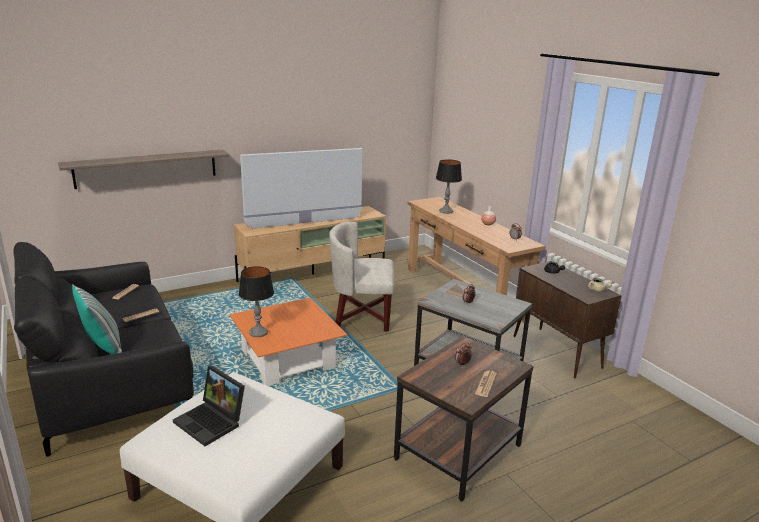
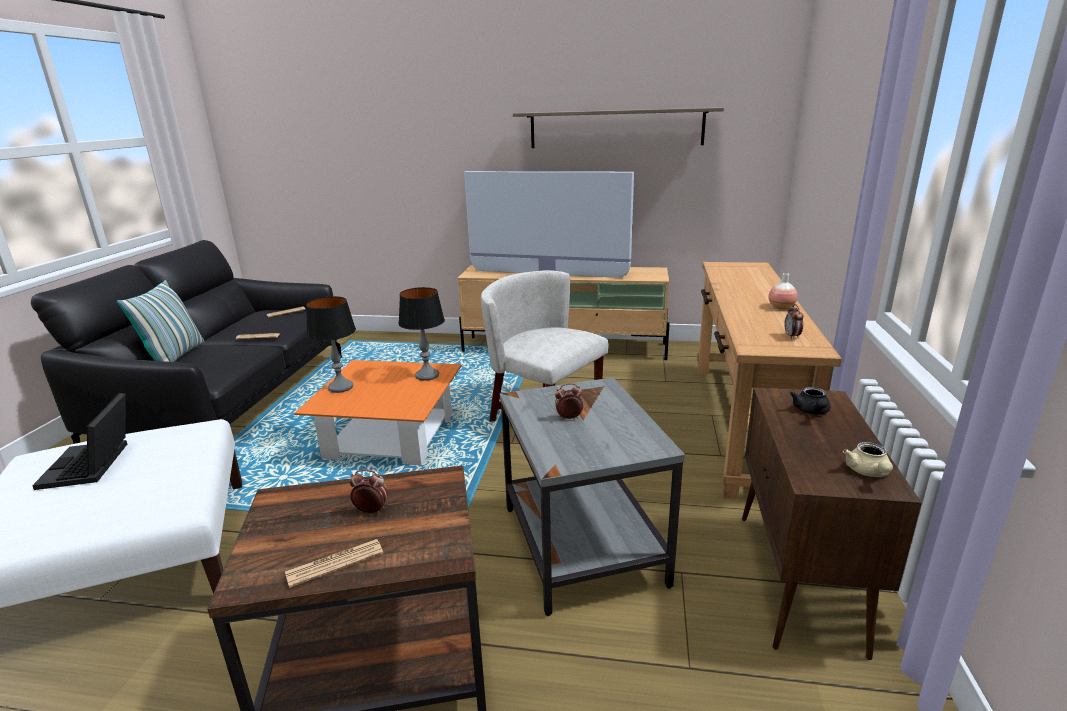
camera: 40 degrees right, 0 degrees up
(146, 168) = (373, 183): shelf -> shelf (616, 128)
(446, 211) = (739, 281): table lamp -> table lamp (427, 375)

